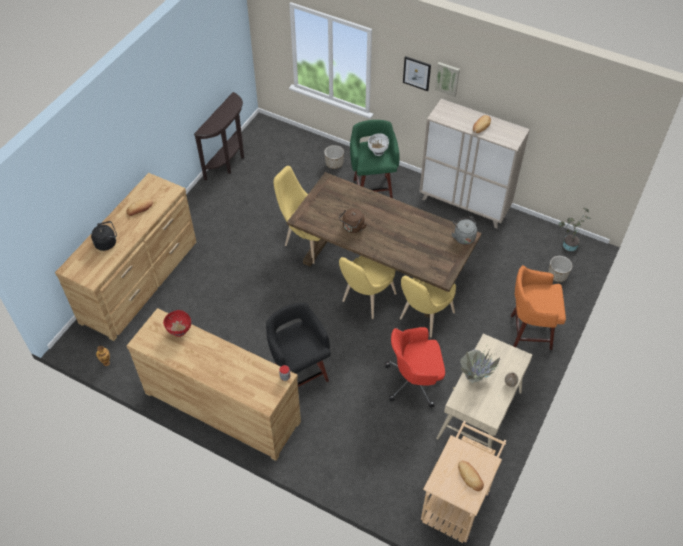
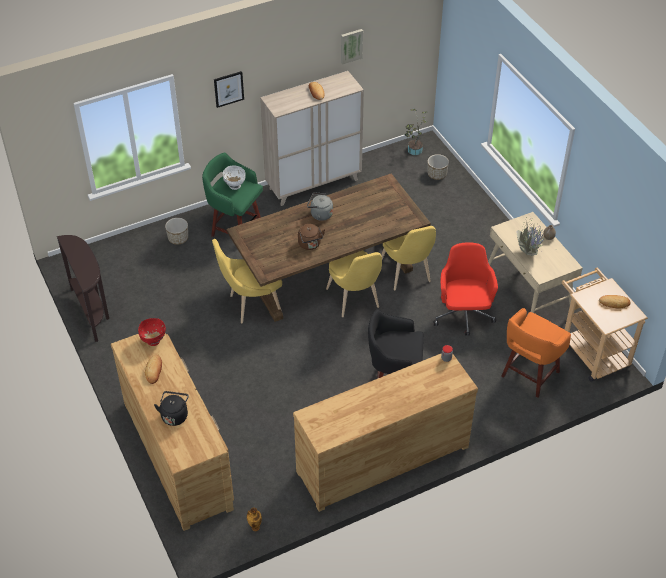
camera: 55 degrees left, 5 degrees down
(179, 331) = (336, 407): red bowl -> red bowl (153, 341)
(414, 381) = (463, 315): red office chair -> red office chair turned 150 degrees clockwise
(447, 78) = (260, 74): picture -> picture (351, 45)
(463, 236) = (385, 185): grey kettle -> grey kettle (320, 214)
(528, 332) = (475, 222): orange stool -> orange stool (529, 375)

